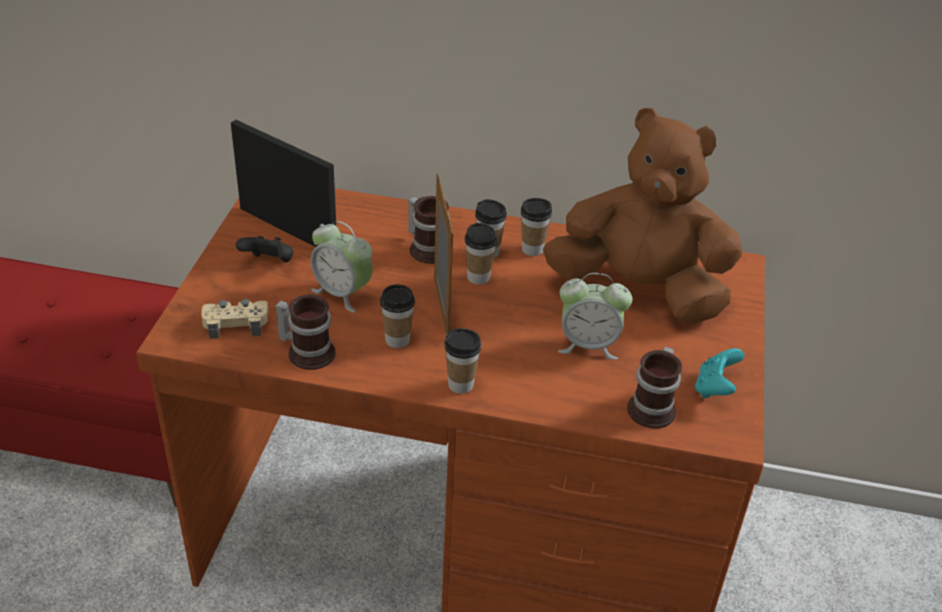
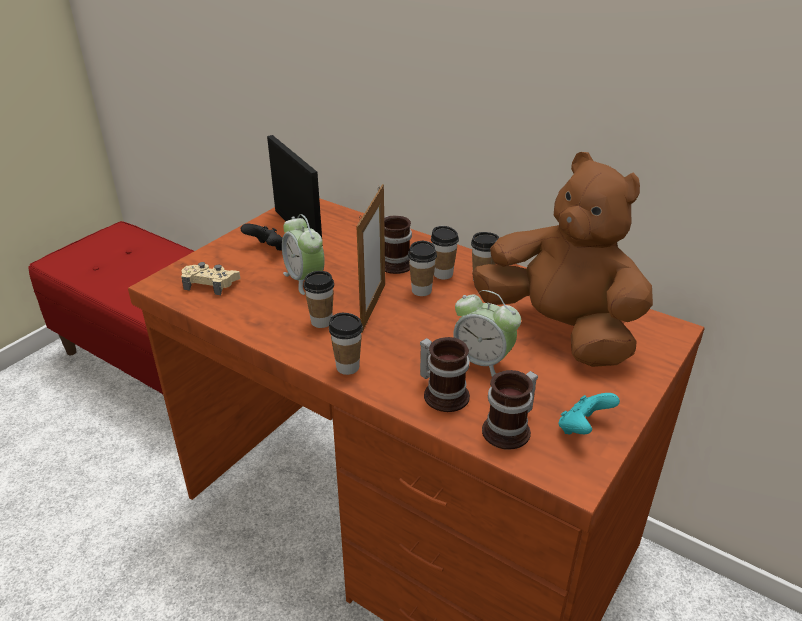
camera: 25 degrees right, 5 degrees down
(308, 351) = (247, 314): mug -> mug (444, 393)

